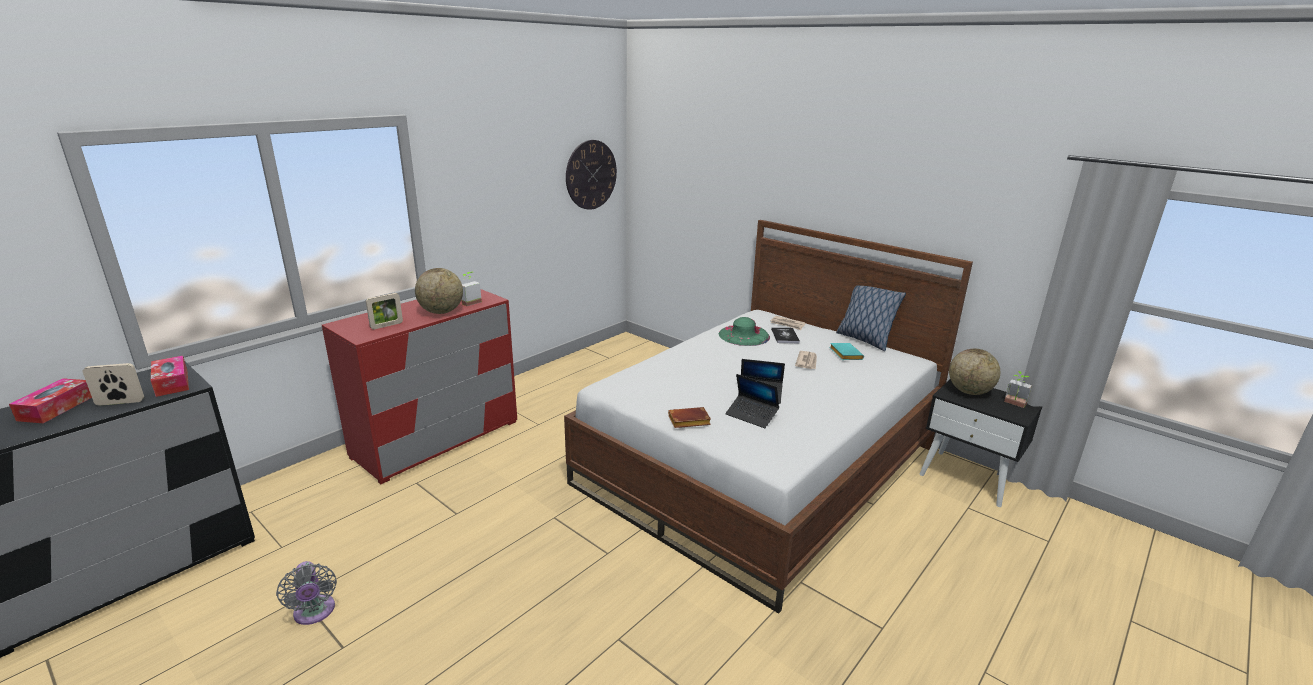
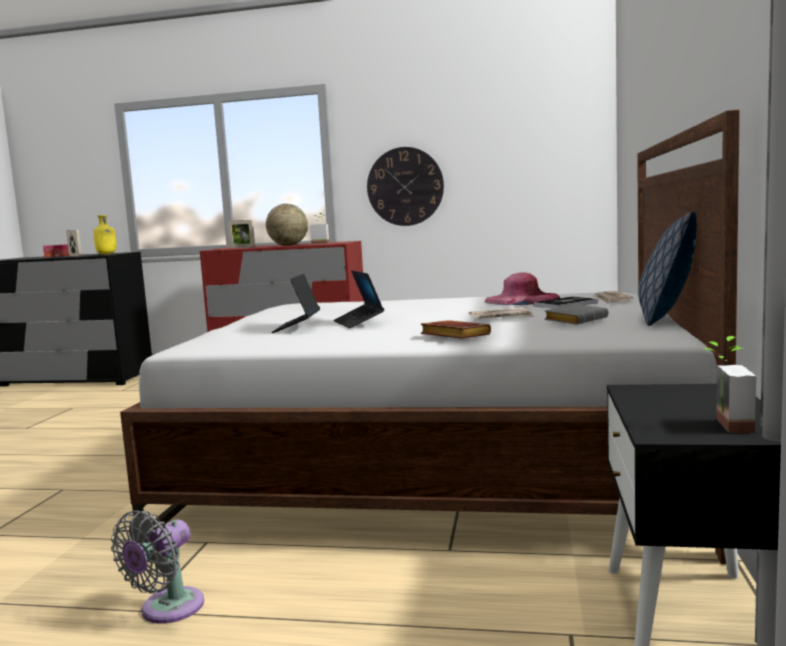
camera: 60 degrees right, 15 degrees down
(172, 383) = (106, 254): tissue box -> yellow bottle
(314, 613) = (58, 414): grey fan -> grey fan (167, 610)
(591, 175) = (551, 144): wall clock -> wall clock (405, 186)
(688, 422) = (249, 321): brown book -> brown book (453, 336)
(744, 335) = (522, 299): green hat -> pink hat
(844, 354) = (575, 320): turquoise book -> grey book
(969, 392) = (689, 397): globe -> none

